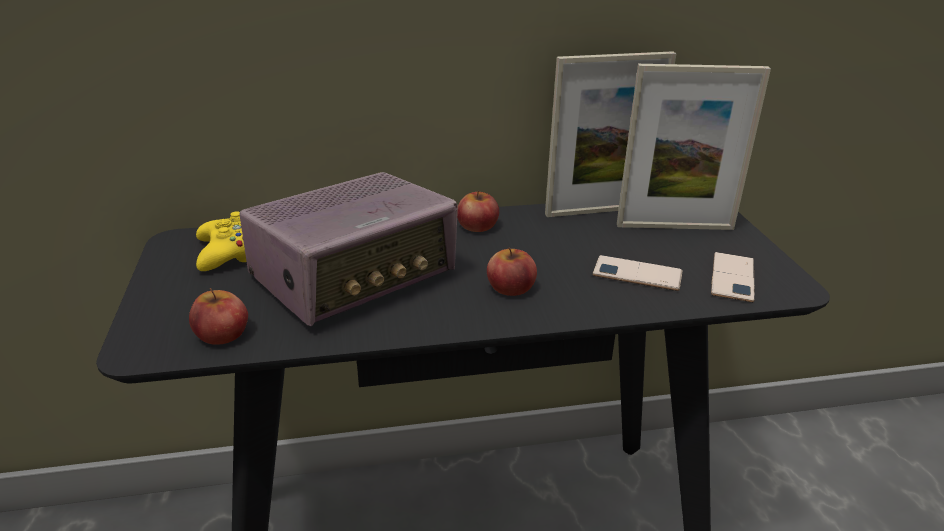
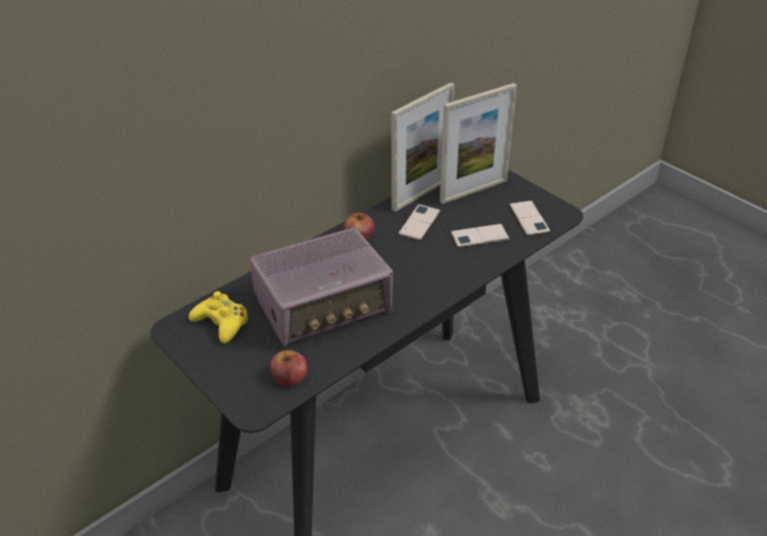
camera: 30 degrees left, 10 degrees up
(355, 276) = (323, 305): radio -> radio turned 45 degrees clockwise
(510, 287) = (420, 274): apple -> none
(567, 235) = (419, 222): none -> phone

